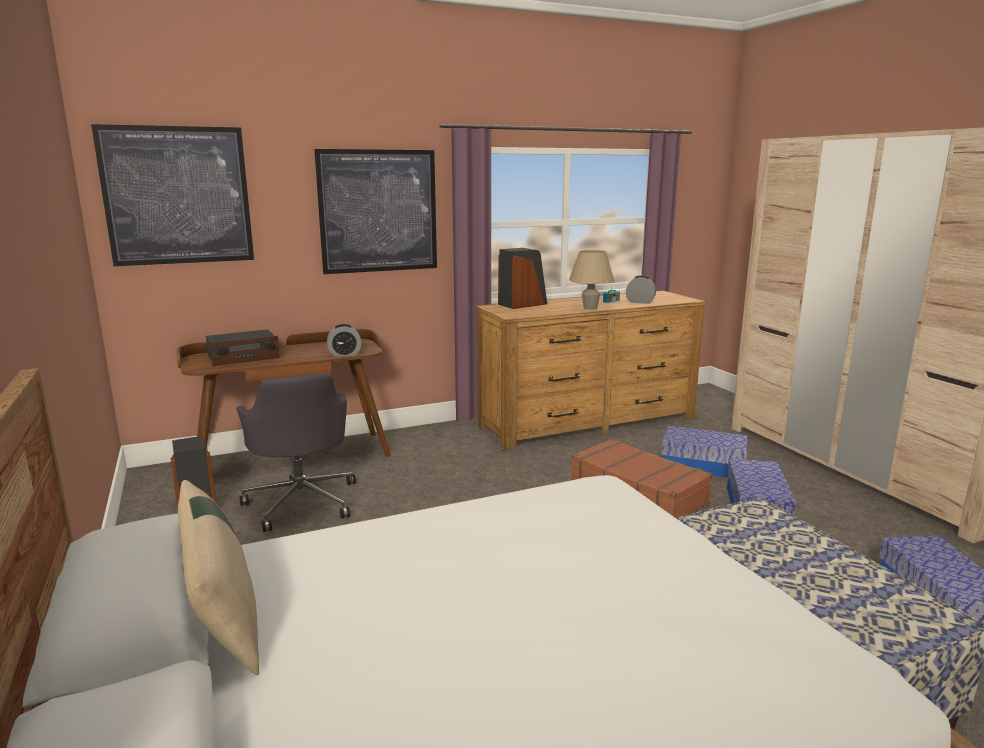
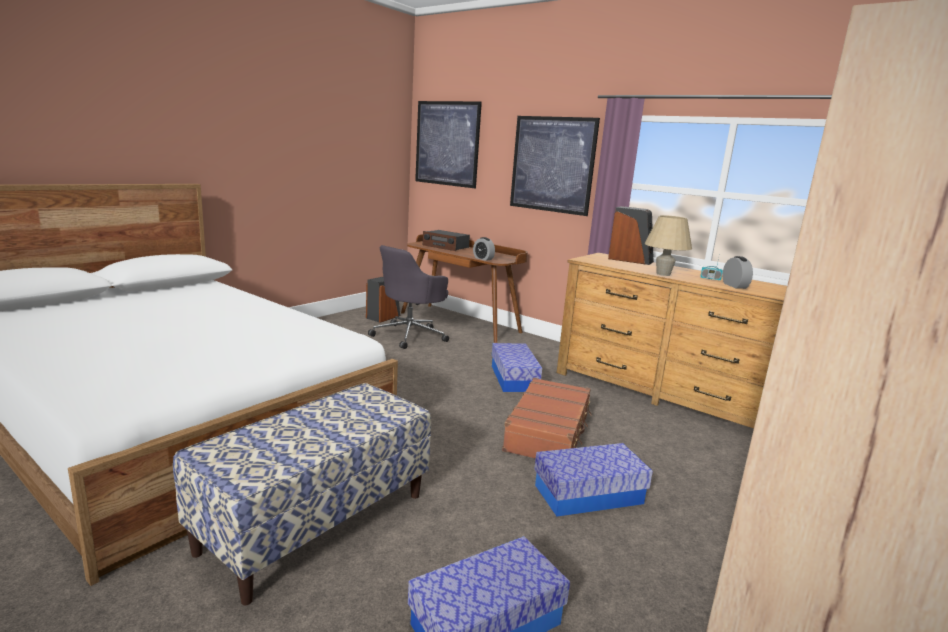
camera: 60 degrees right, 0 degrees up
(222, 613) = (170, 291): beige pillow -> none
(703, 465) = (654, 458): storage box -> storage box (514, 378)

